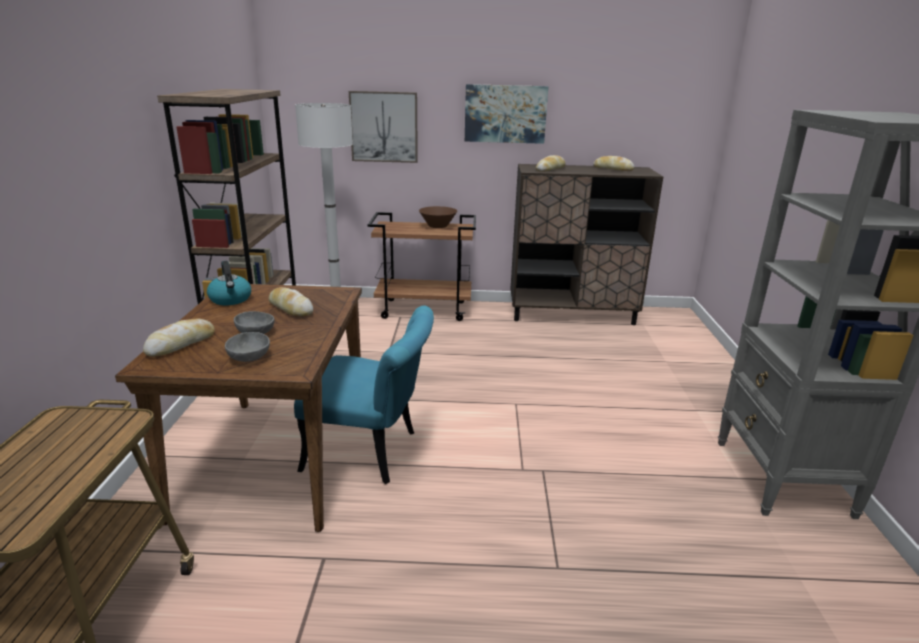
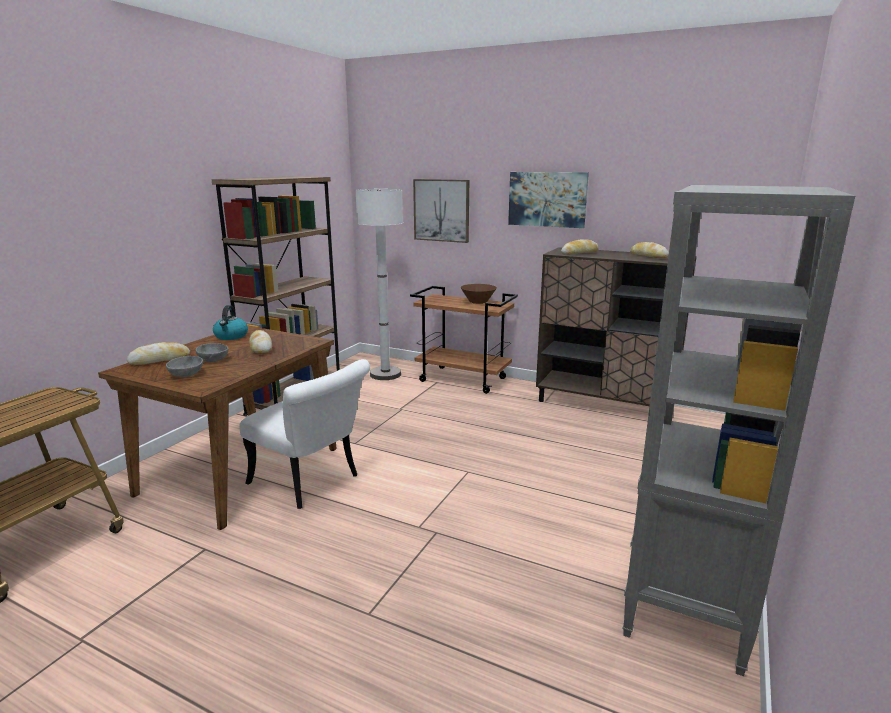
camera: 25 degrees right, 5 degrees down
(372, 452) = (311, 483): turquoise chair -> white chair

